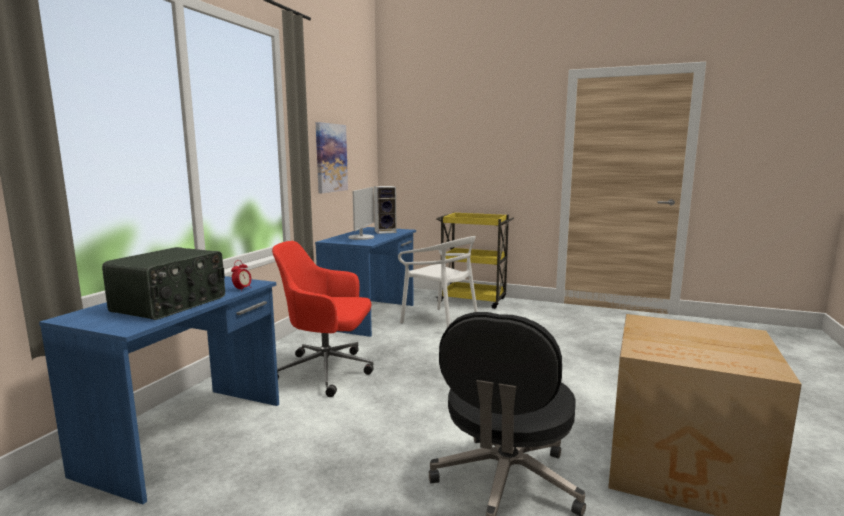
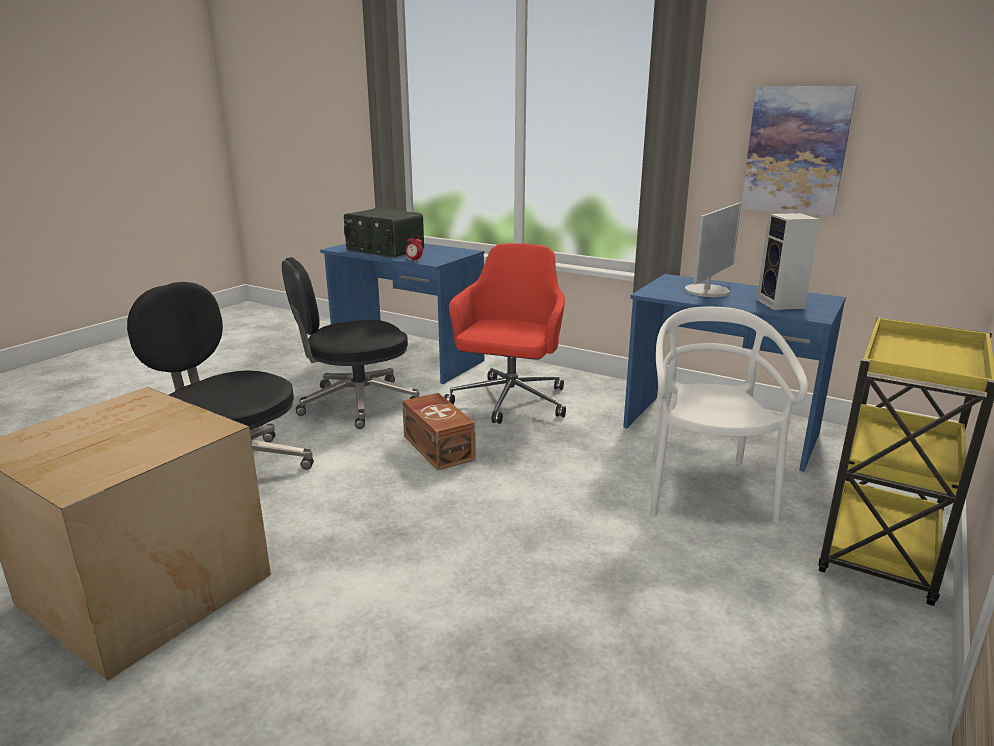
camera: 100 degrees right, 10 degrees up
(329, 446) = (355, 403): none -> black office chair
(361, 237) = (707, 291): monitor -> monitor turned 75 degrees counterclockwise
(417, 390) = (439, 447): none -> brown storage box
(440, 321) = (705, 489): white chair -> white chair turned 135 degrees clockwise

